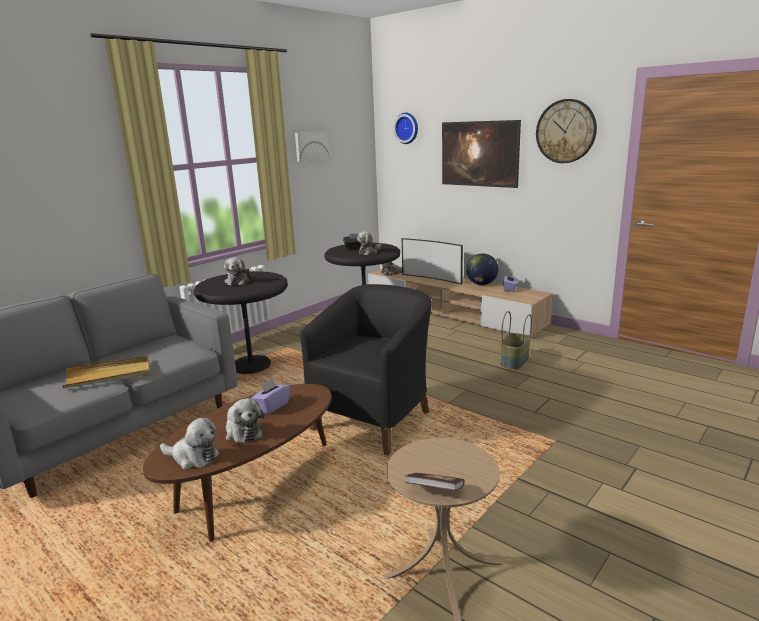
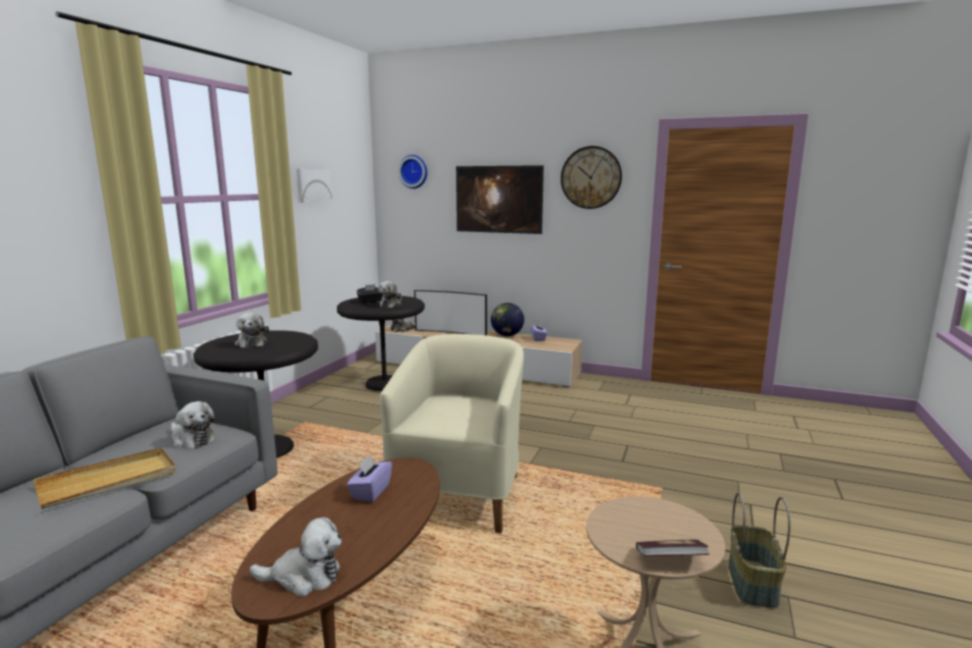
camera: 20 degrees left, 5 degrees down
(243, 431) = (353, 530): plush toy -> plush toy (192, 439)
(375, 420) = (460, 494): black armchair -> beige armchair
(515, 361) = (570, 412): basket -> basket (753, 583)

